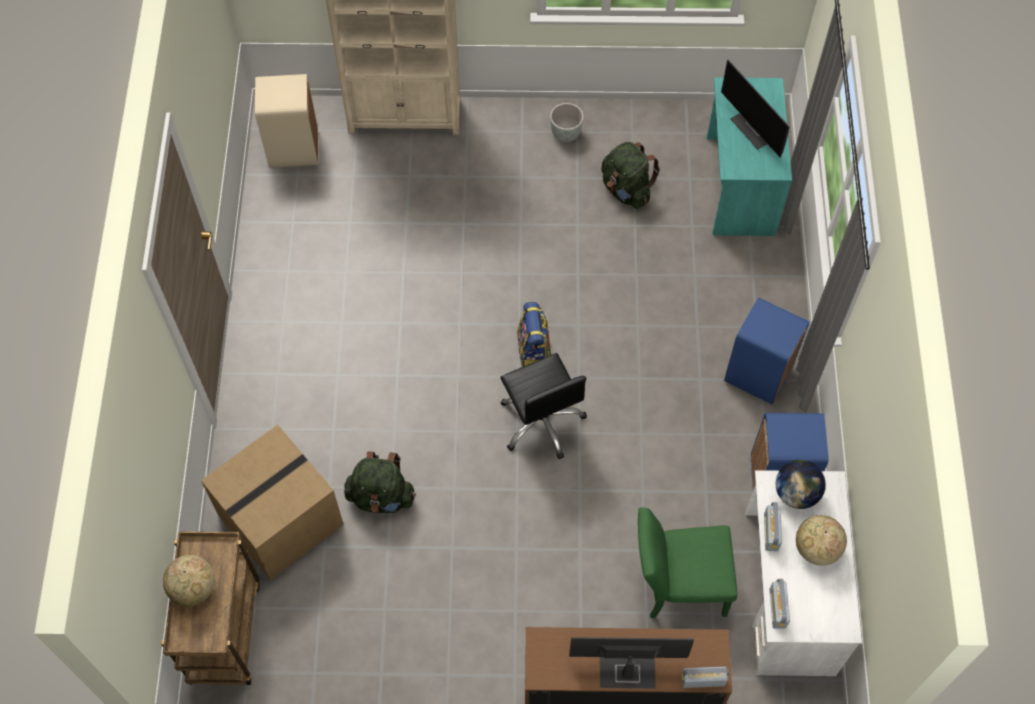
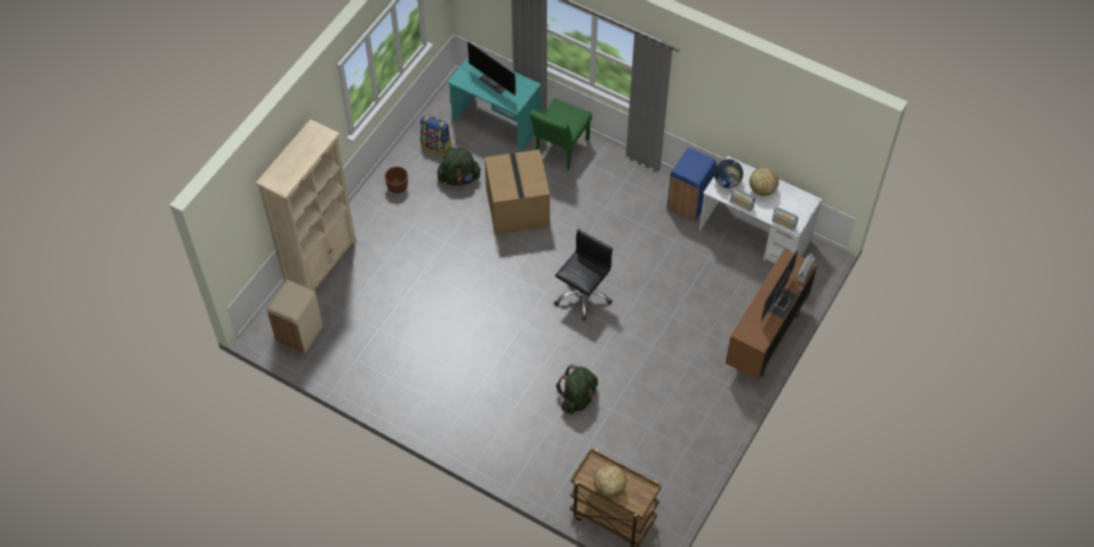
camera: 60 degrees left, 5 degrees down
(281, 517) = (558, 456): cardboard box -> cardboard box (516, 207)
(534, 351) = (535, 277): backpack -> backpack (437, 145)
(542, 421) = (582, 295): black office chair -> black office chair turned 60 degrees counterclockwise
(566, 133) = (397, 187): grey planter -> brown planter
(677, 585) = (721, 282): green chair -> green chair (559, 150)
(756, 129) = (496, 81): monitor -> monitor turned 45 degrees clockwise
(758, 374) = (621, 180): blue trash can -> none

